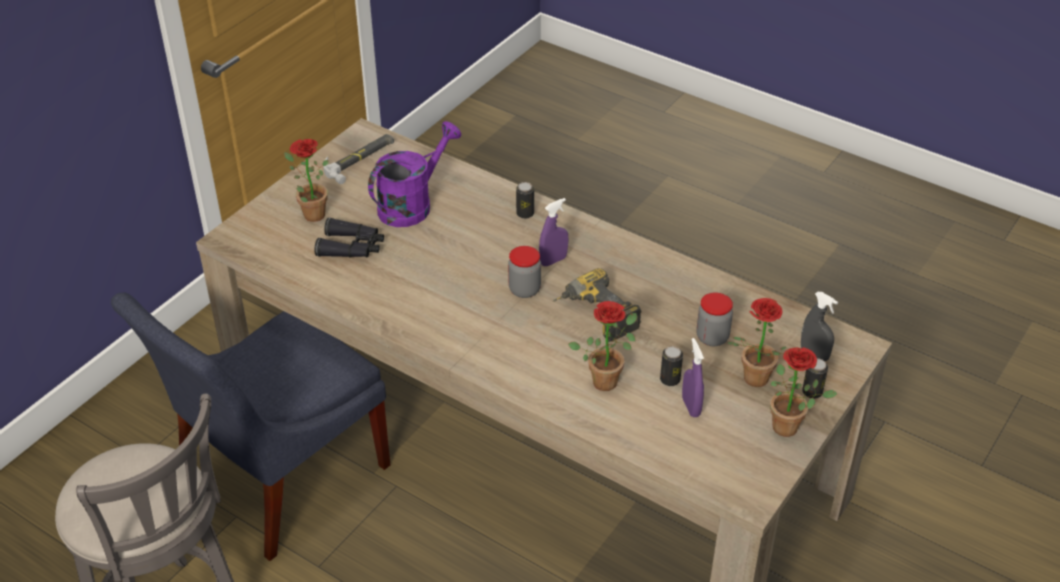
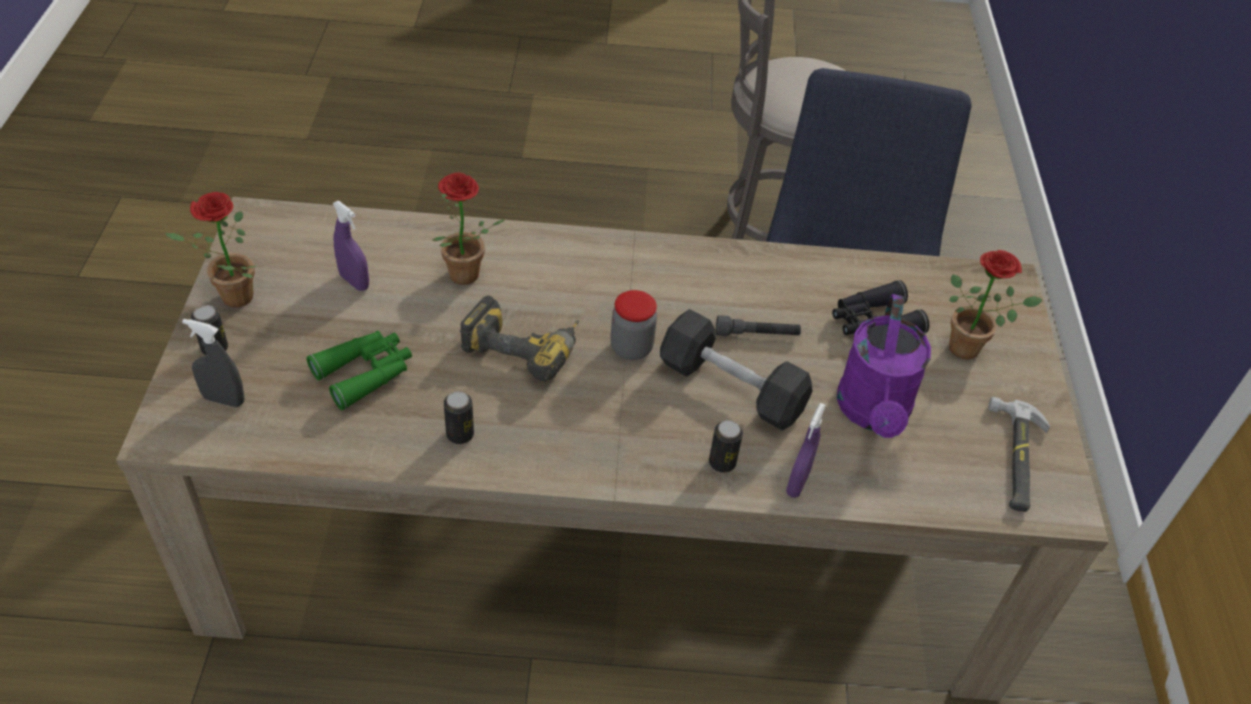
camera: 145 degrees right, 5 degrees up
(435, 268) = (757, 334): none -> grey flashlight
(482, 246) = (731, 387): none -> grey dumbbell
(553, 260) = (628, 403): purple spray bottle -> purple spray bottle (797, 483)
(670, 380) = (392, 302): can -> can (460, 434)
(712, 337) = (365, 373): jar -> green binoculars
(752, 381) = (293, 336): potted plant -> none

